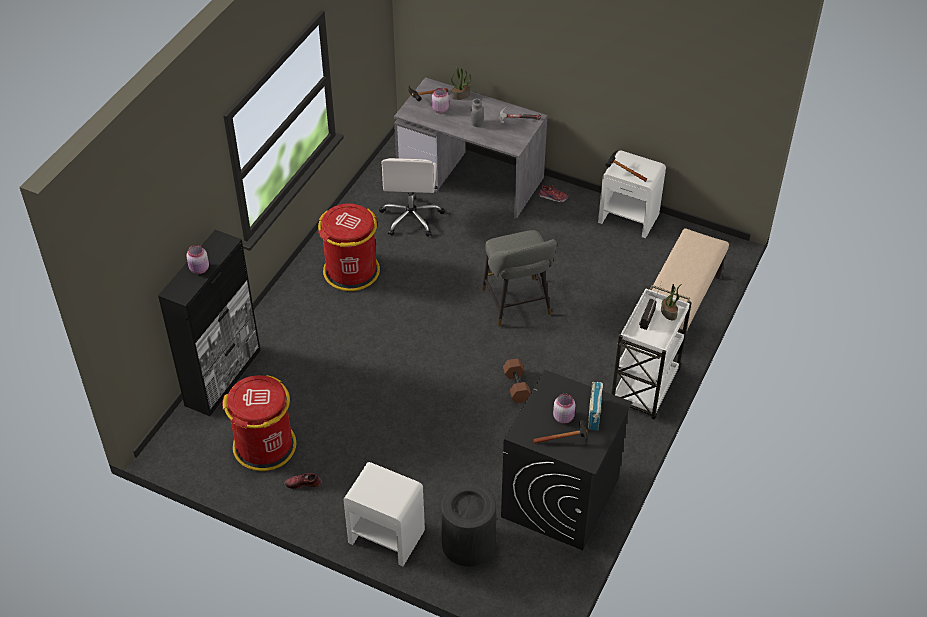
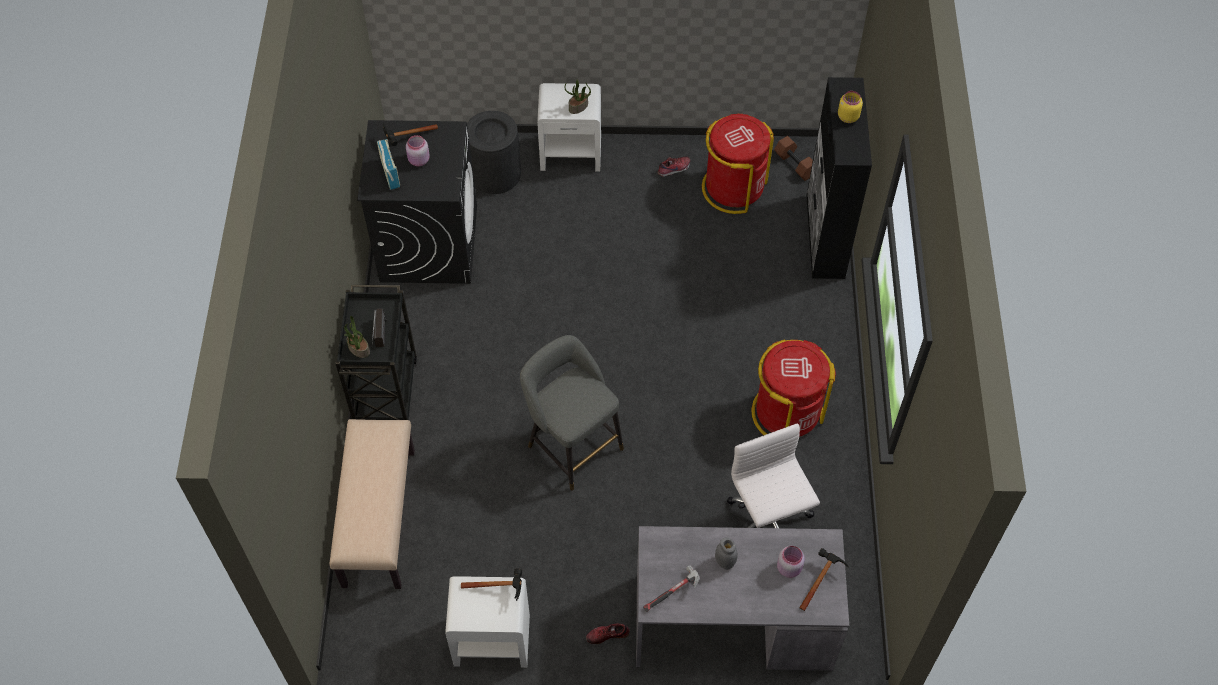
camera: 155 degrees right, 10 degrees up
(199, 269) = (847, 116): pink jar -> yellow jar
(460, 95) = (777, 608): potted plant -> potted plant (578, 107)
(516, 386) = (525, 342): brown dumbbell -> brown dumbbell (796, 164)
(644, 388) = (386, 392): white cart -> black cart

